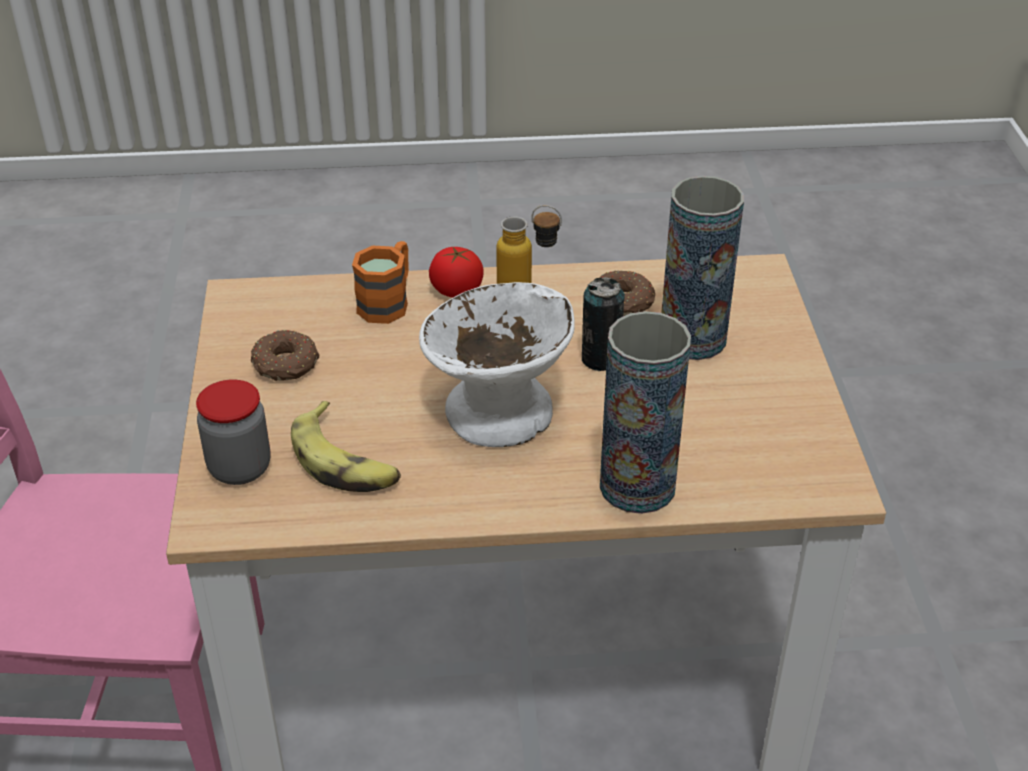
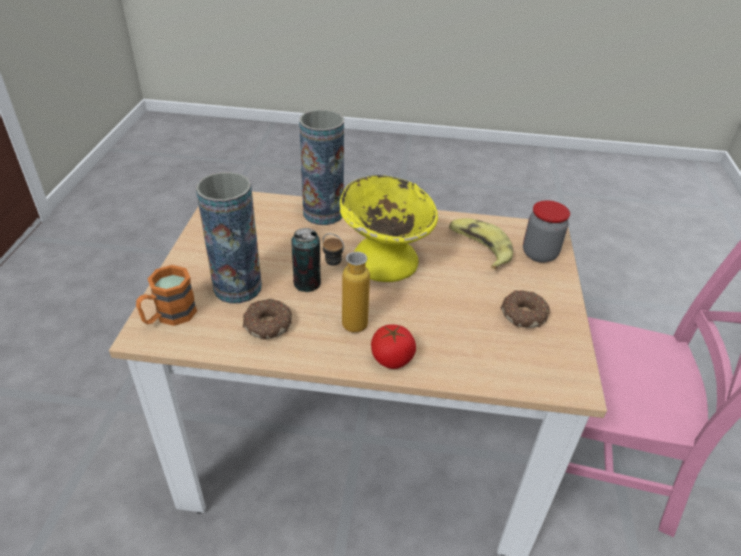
camera: 170 degrees left, 0 degrees up
(388, 301) = (448, 356): orange mug -> orange mug (169, 316)
(499, 412) = (384, 261): white bowl -> yellow bowl

